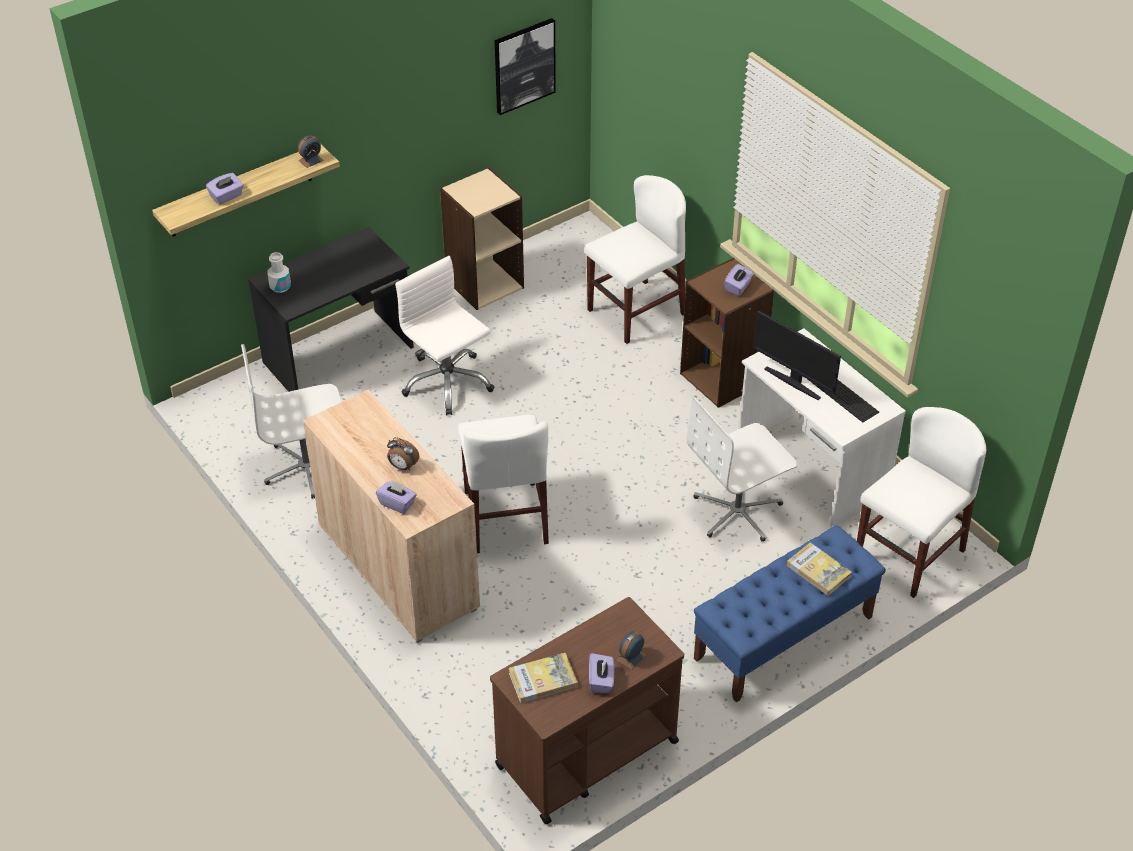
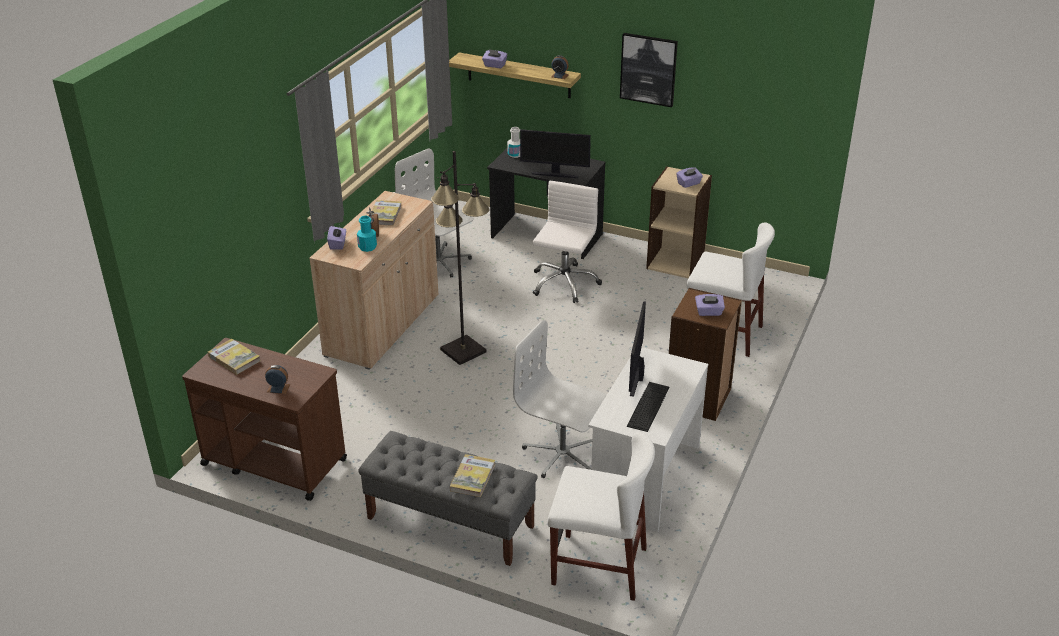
camera: 60 degrees right, 10 degrees down
(360, 275) = (555, 174): none -> monitor
(364, 440) = (385, 215): none -> book
(427, 480) = (367, 247): none -> turquoise bottle
(505, 517) = (462, 351): white chair -> black floor lamp
(524, 65) = (761, 107): picture -> picture (648, 69)
(601, 681) = (248, 382): purple tissue box -> purple tissue box (689, 183)
(783, 638) = (449, 522): blue bench -> grey bench

